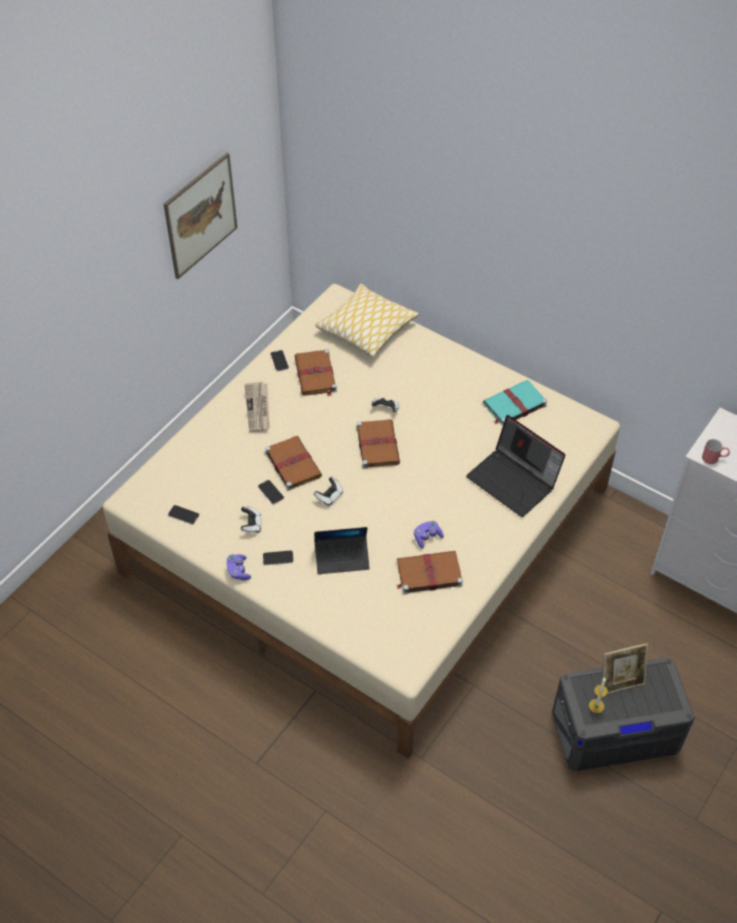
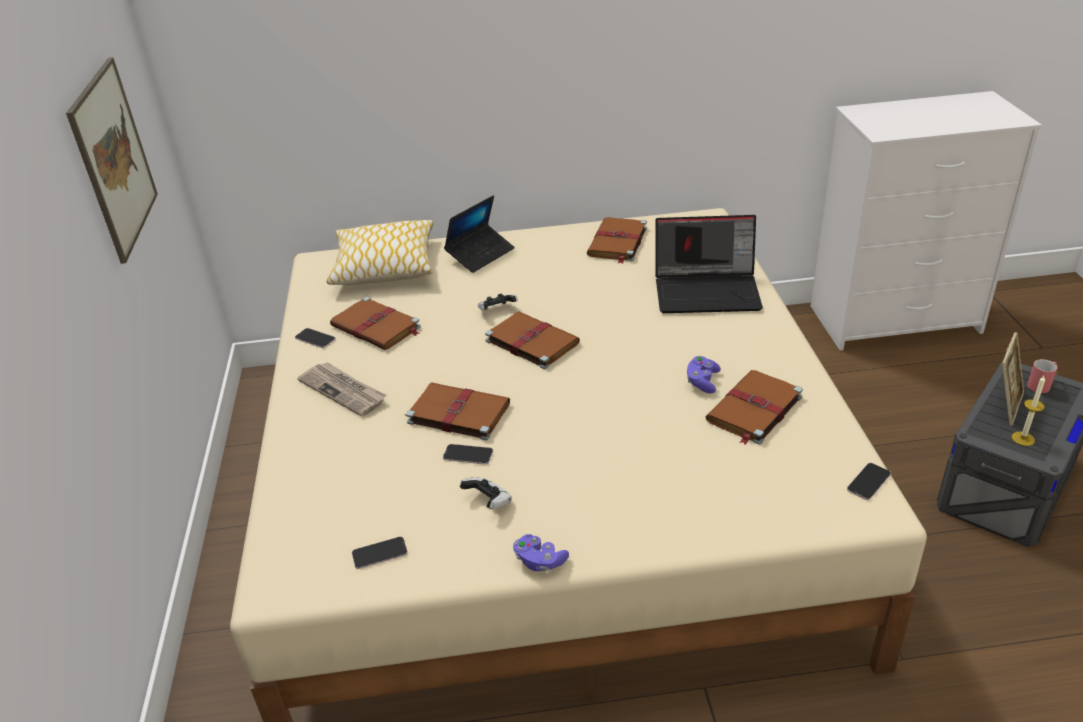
camera: 40 degrees left, 15 degrees down
(278, 558) = (570, 512): phone -> phone (868, 482)
(329, 496) = (544, 415): game controller -> none
(342, 558) = (644, 459): laptop -> laptop (480, 254)
(513, 405) = (617, 242): turquoise book -> brown book
(714, 458) = (895, 132): red mug -> red mug (1041, 384)

